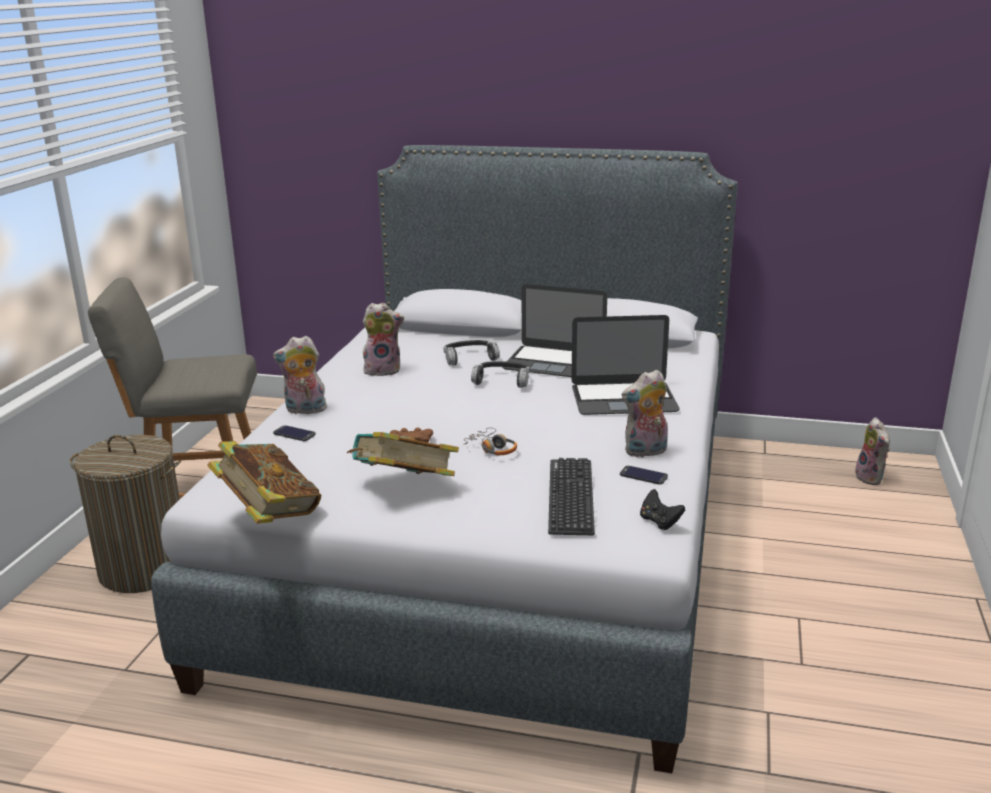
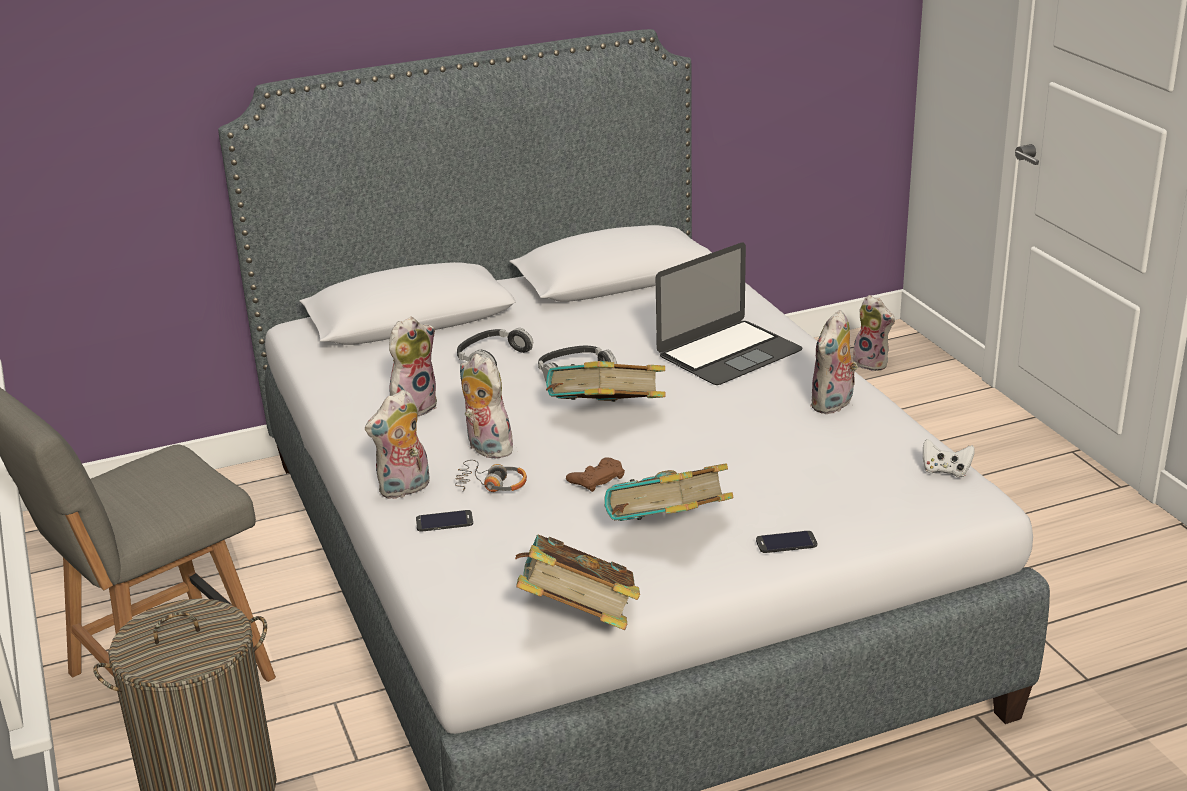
camera: 35 degrees left, 5 degrees up
(382, 404) = (486, 448): none -> plush toy
(478, 410) = (605, 418): none -> book
(492, 448) = (686, 456): headphones -> headphones (491, 485)
(554, 362) = (594, 333): laptop -> none
(571, 497) = (838, 477): keyboard -> none
(643, 475) = (867, 430): phone -> phone (786, 542)
(659, 522) = (945, 471): black game controller -> white game controller

